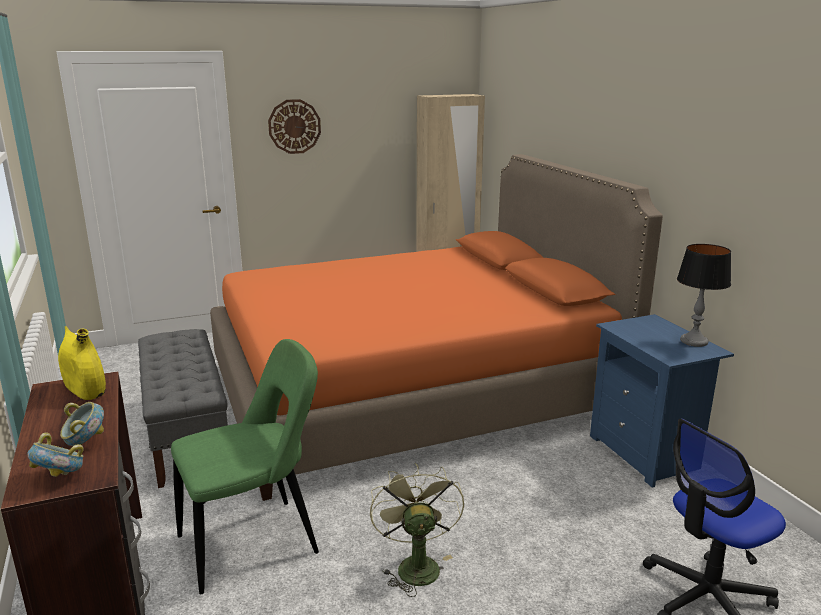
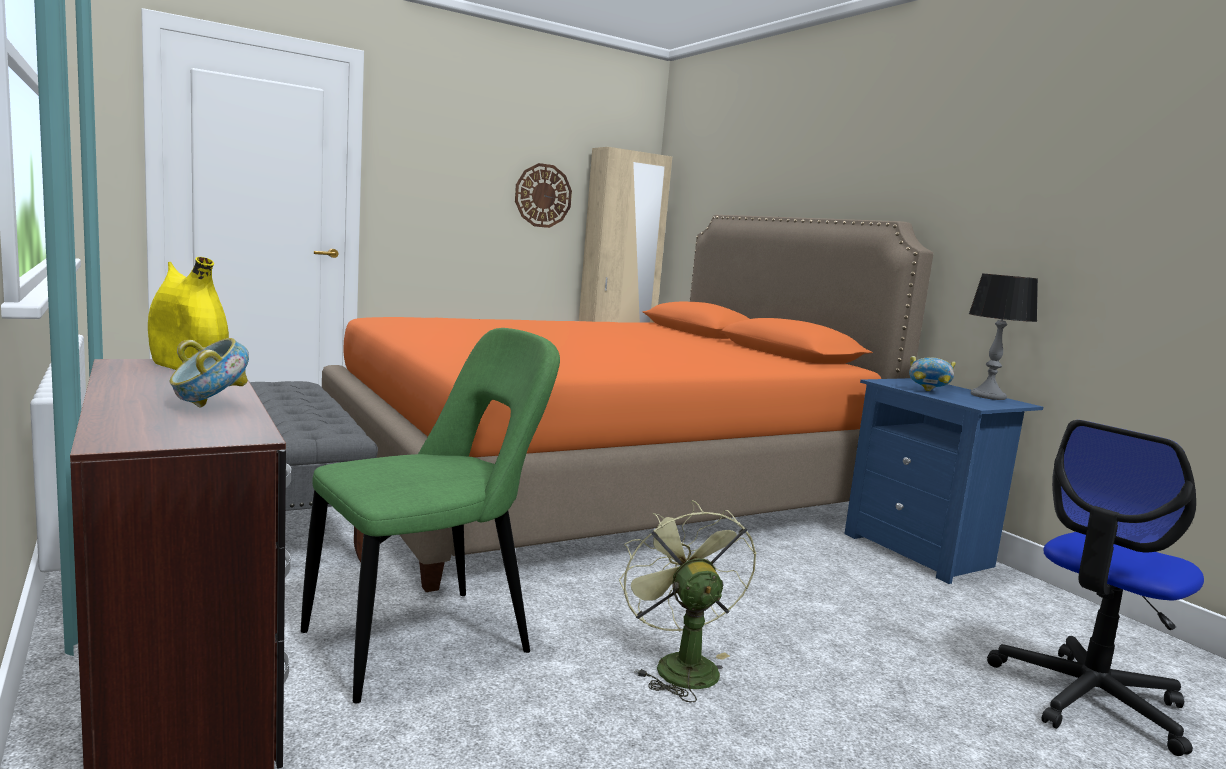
camera: 10 degrees left, 10 degrees down
(61, 477) = (178, 431): bowl -> bowl (928, 392)
(294, 126) = (443, 161): wall clock -> wall clock (543, 195)

